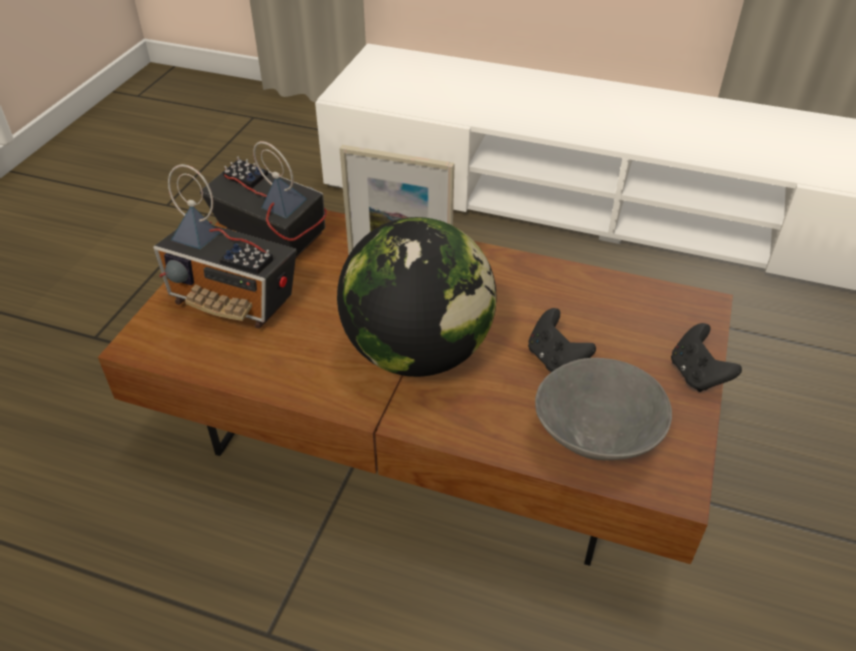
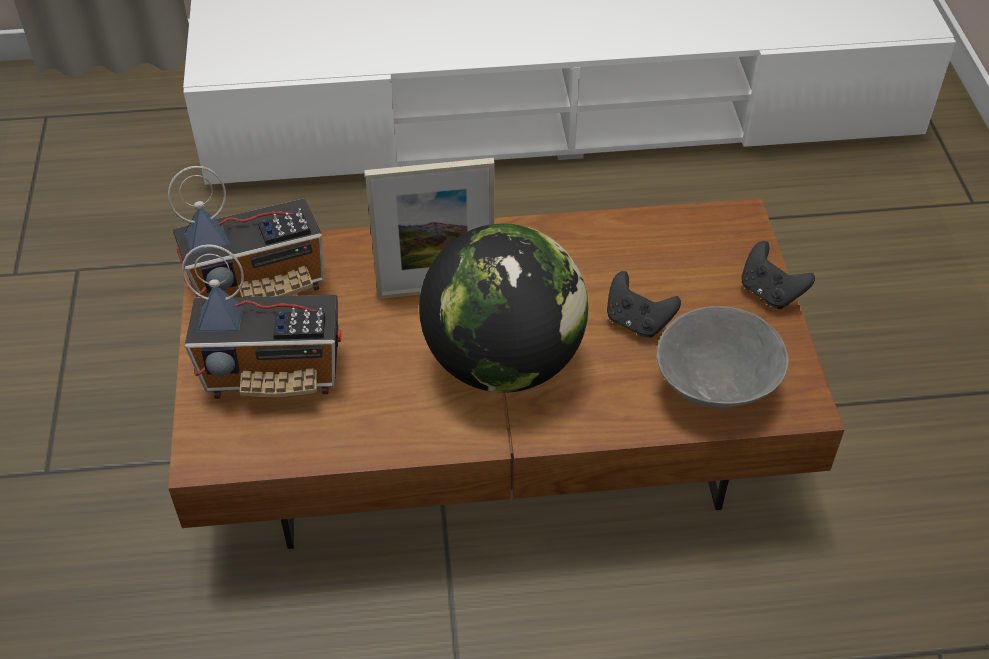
camera: 25 degrees left, 5 degrees up
(270, 237) = (260, 285): radio -> radio turned 150 degrees clockwise

